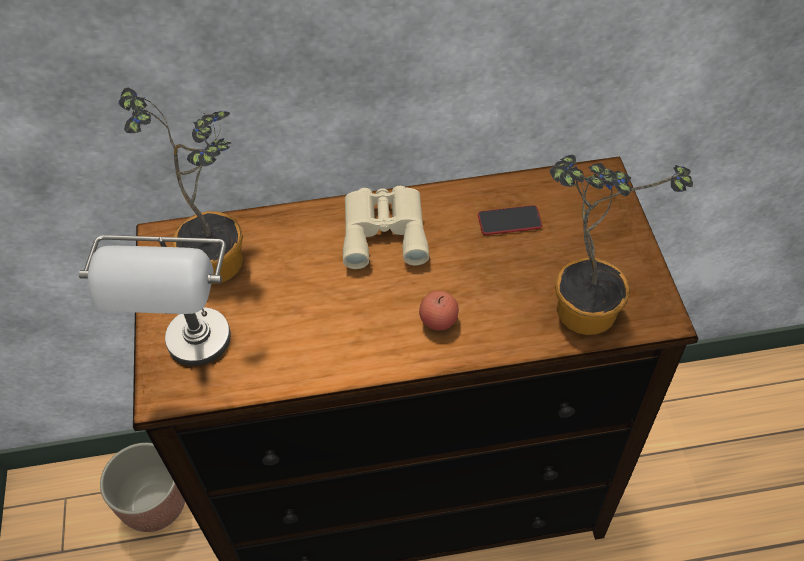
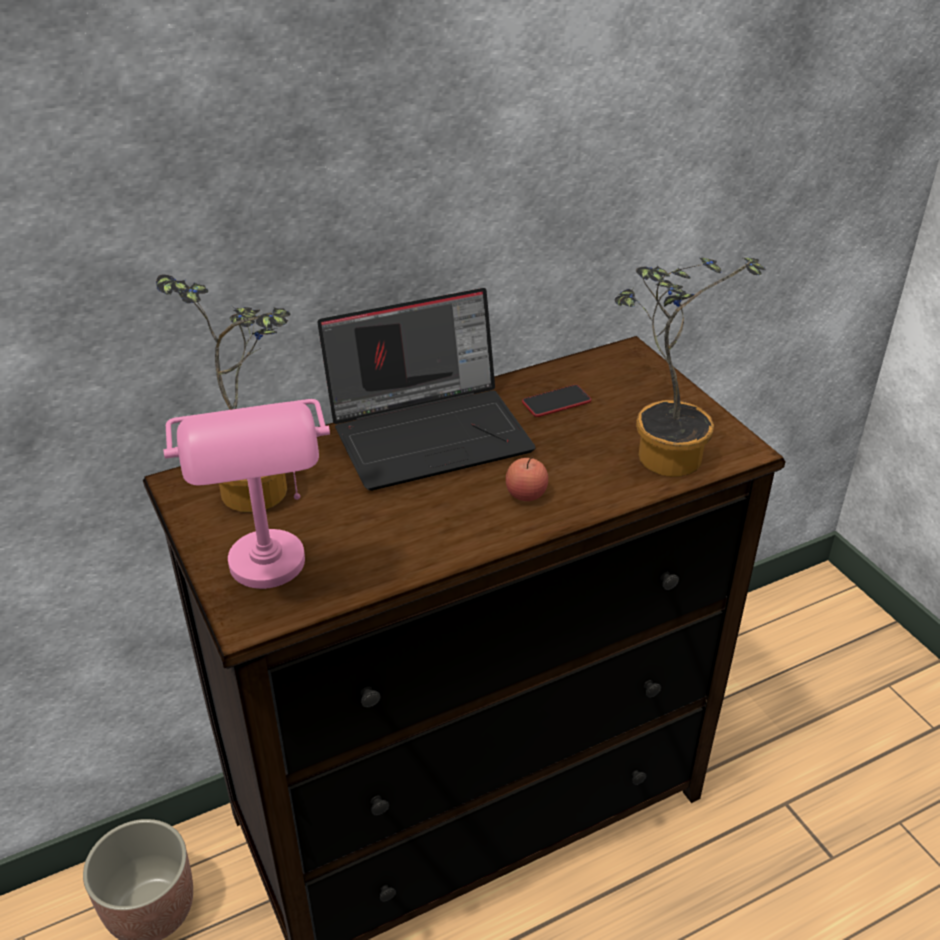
camera: 20 degrees left, 15 degrees down
(196, 358) = (273, 580): grey table lamp -> pink table lamp
(385, 230) = (431, 431): beige binoculars -> laptop

